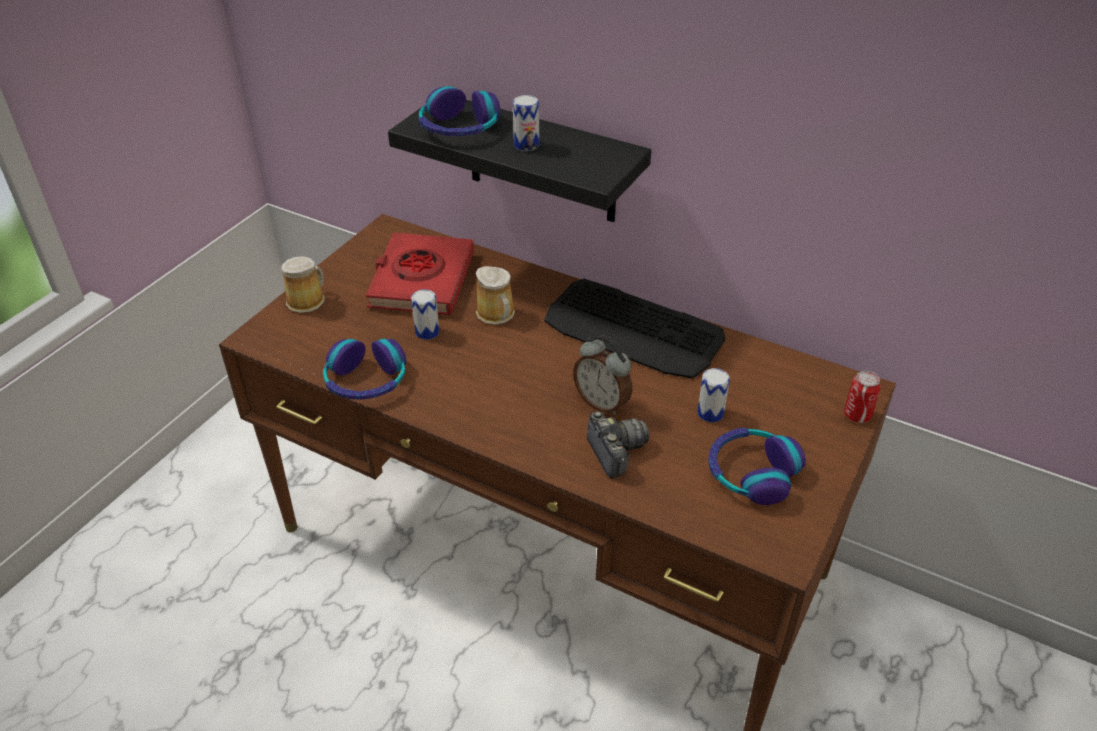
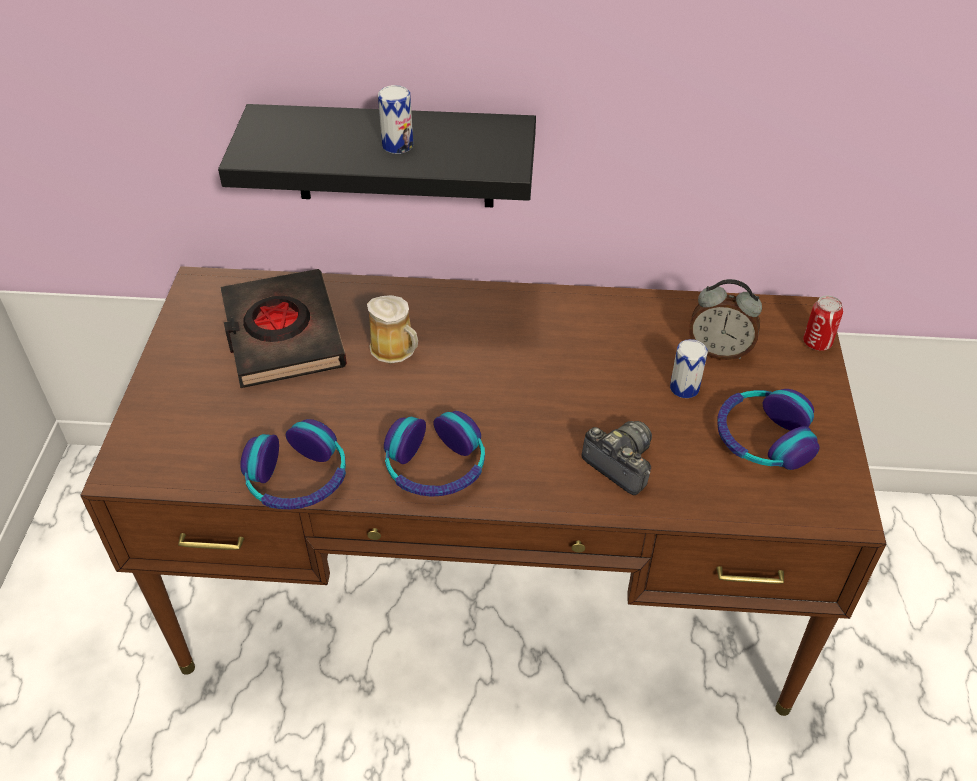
camera: 25 degrees left, 5 degrees up
(308, 300) = (159, 402): mug -> none
(421, 280) = (282, 335): red book -> black book
(427, 332) = (330, 395): can -> none
(459, 128) = (303, 143): headphones -> headphones (435, 467)
(602, 403) = (572, 414): alarm clock -> alarm clock (719, 350)
(633, 330) = (551, 321): keyboard -> none

